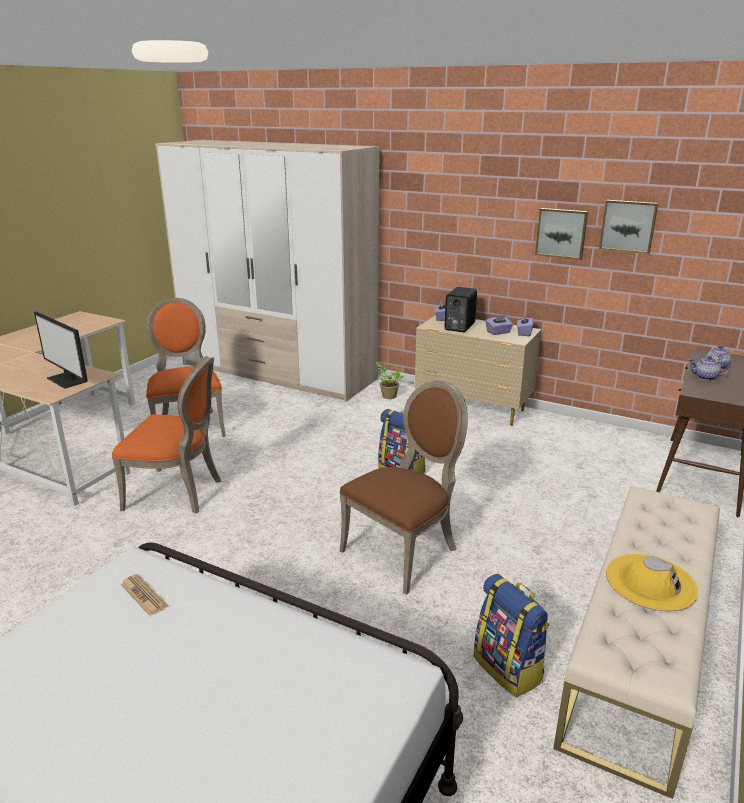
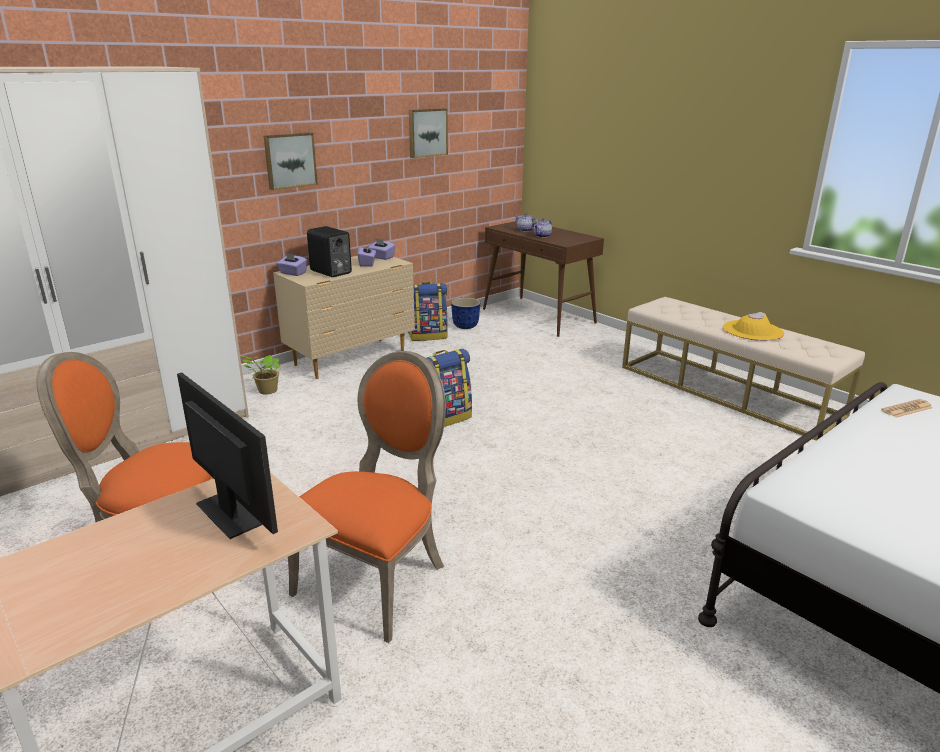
camera: 70 degrees left, 0 degrees up
(68, 380) = (232, 512): monitor -> monitor turned 105 degrees counterclockwise
(143, 595) = (842, 485): newspaper -> newspaper (907, 409)
(405, 550) = (585, 445): brown chair -> none
(509, 668) = (743, 436): backpack -> backpack (428, 336)
(561, 233) = (378, 149): picture -> picture (289, 160)
(608, 440) = (465, 326): none -> planter

